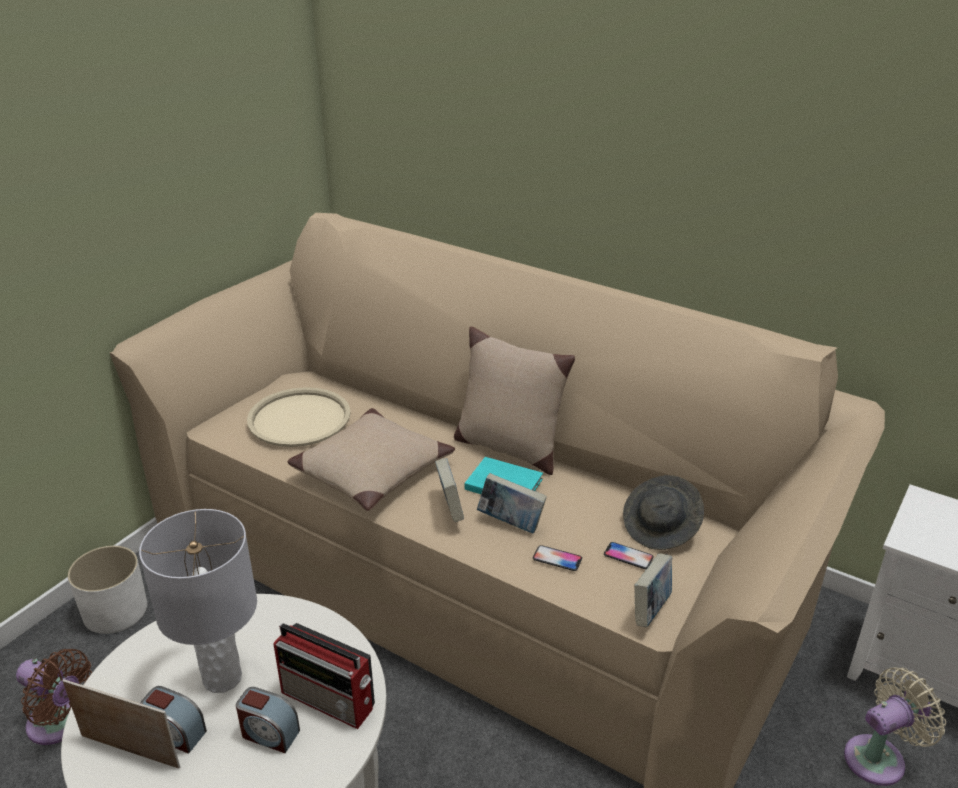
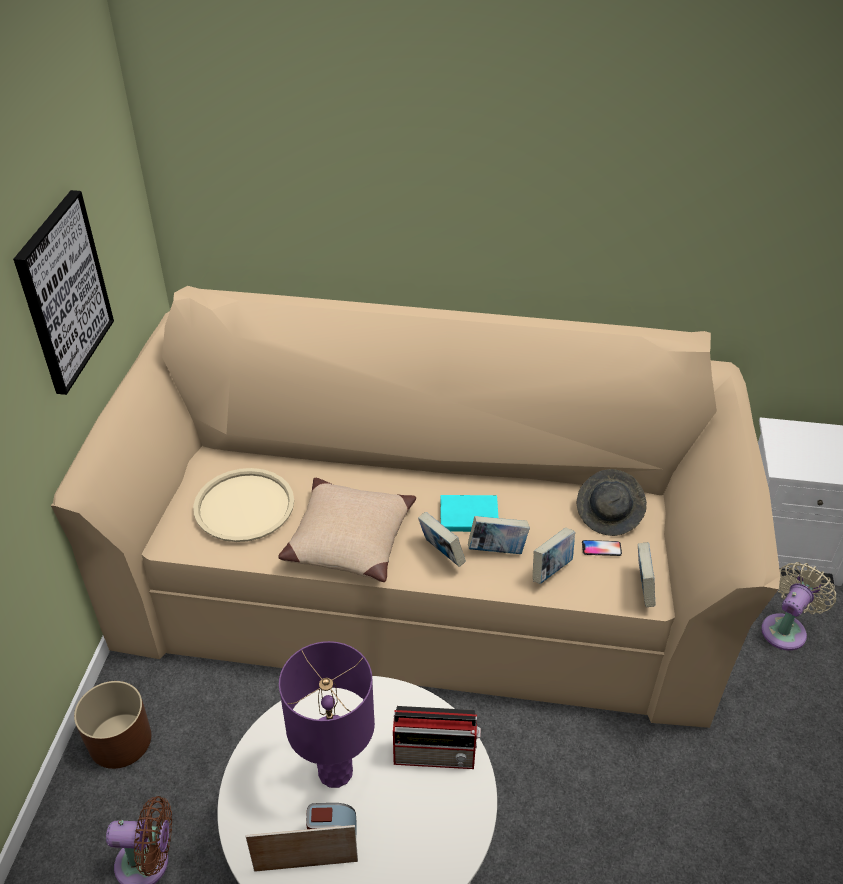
camera: 25 degrees left, 10 degrees up
(115, 611) = (120, 741): white planter -> brown planter
(174, 159) = (63, 292): none -> picture
(223, 677) = (336, 771): grey table lamp -> purple table lamp
(269, 734) = (408, 802): alarm clock -> none
(508, 447) = (447, 477): beige pillow -> none
(557, 559) = (551, 570): phone -> book

